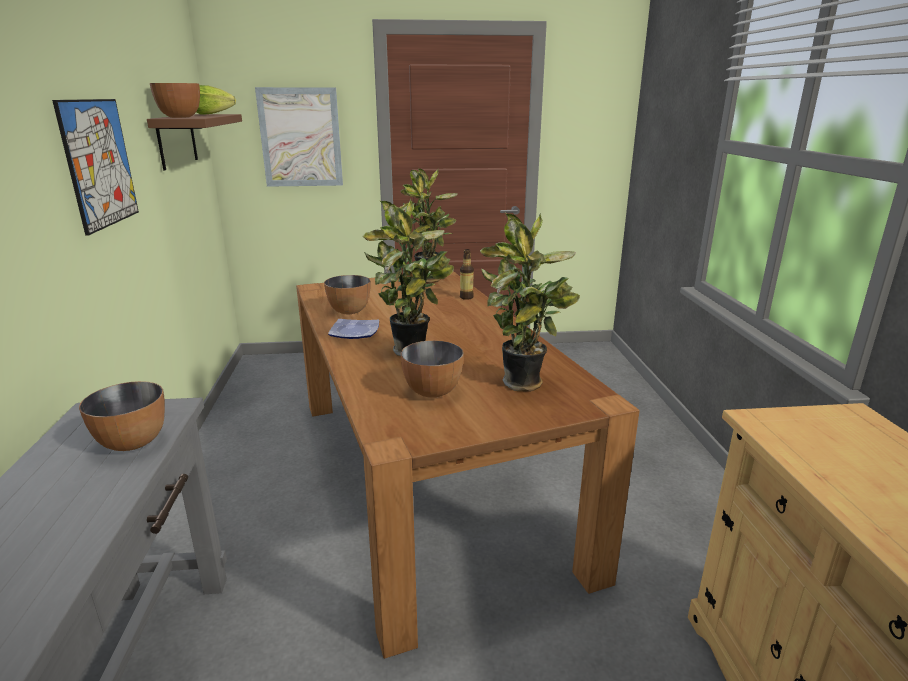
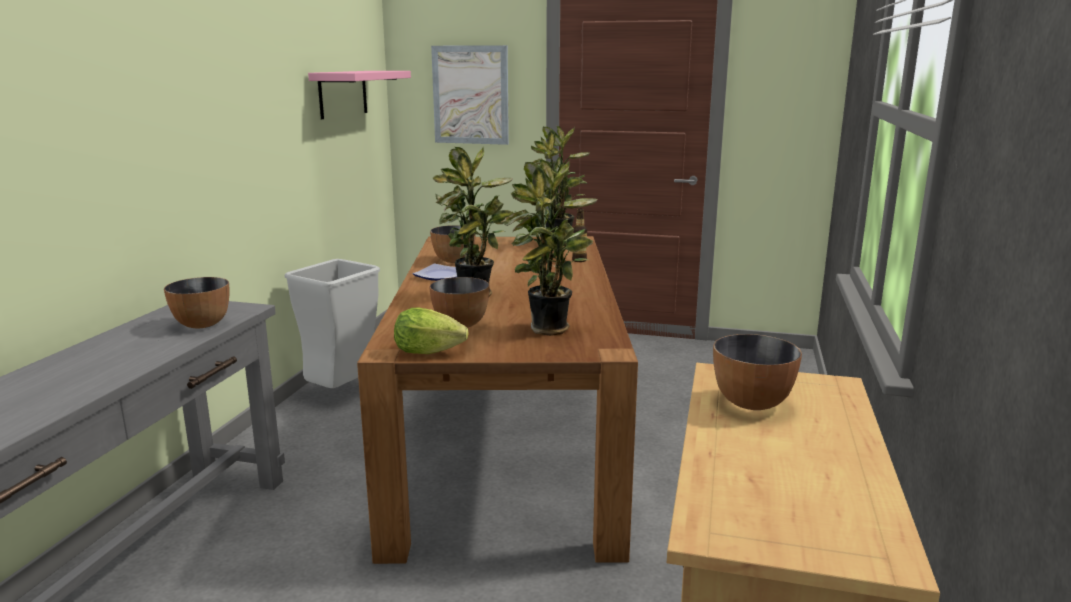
camera: 20 degrees right, 5 degrees down
(99, 163) = (248, 107): picture -> none
(177, 140) = (343, 93): brown shelf -> pink shelf
(180, 117) = (339, 72): bowl -> bowl (752, 403)
(211, 114) = (380, 70): lettuce -> lettuce (428, 351)
(233, 455) = (342, 393): none -> grey trash can

